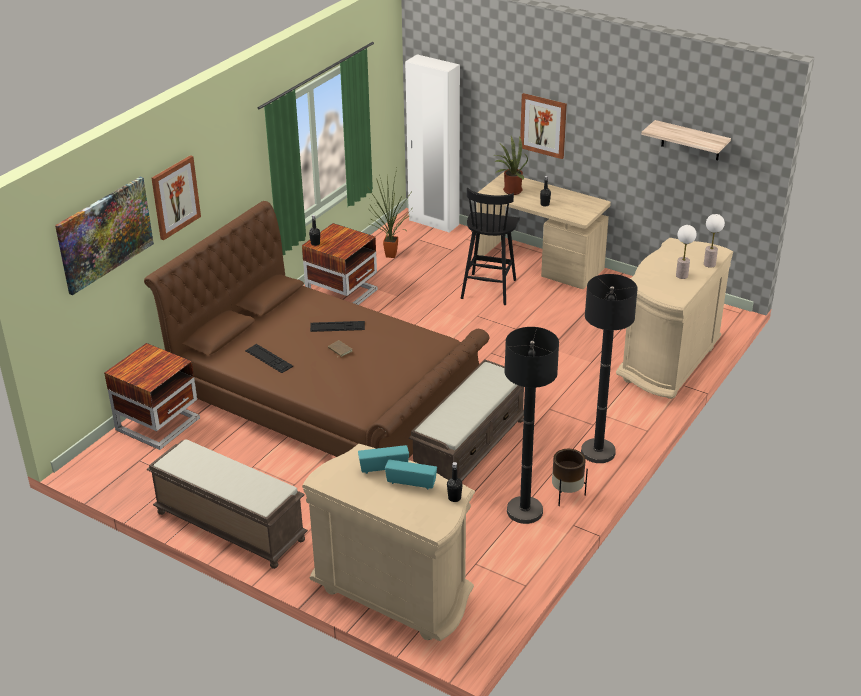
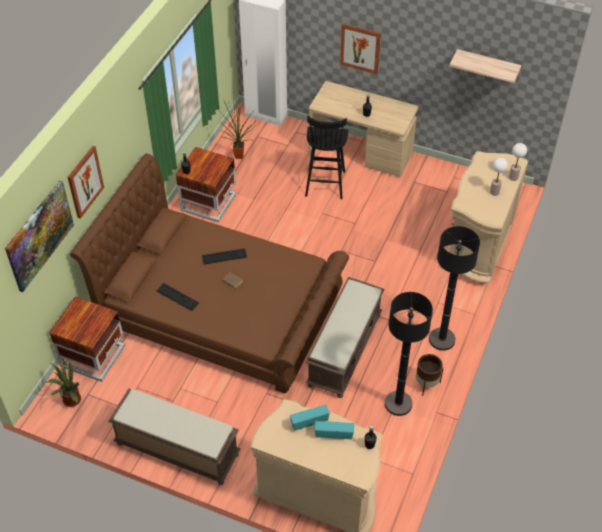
camera: 10 degrees left, 15 degrees up
(510, 191) = (336, 102): potted plant -> potted plant (70, 400)

